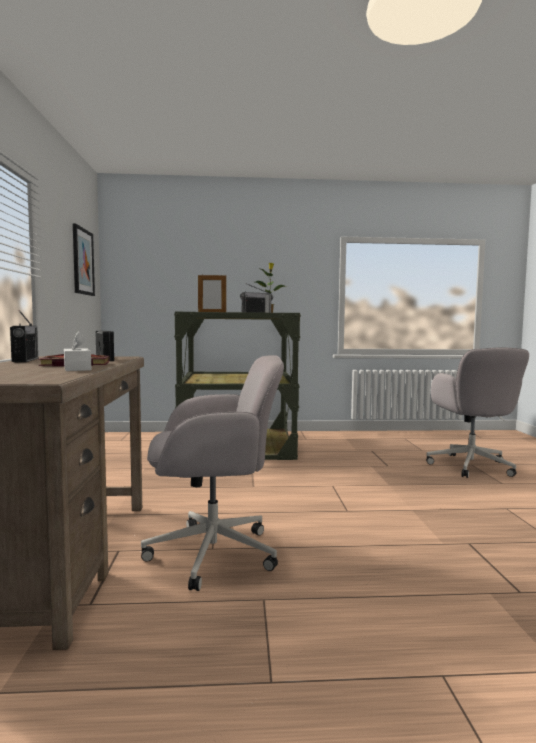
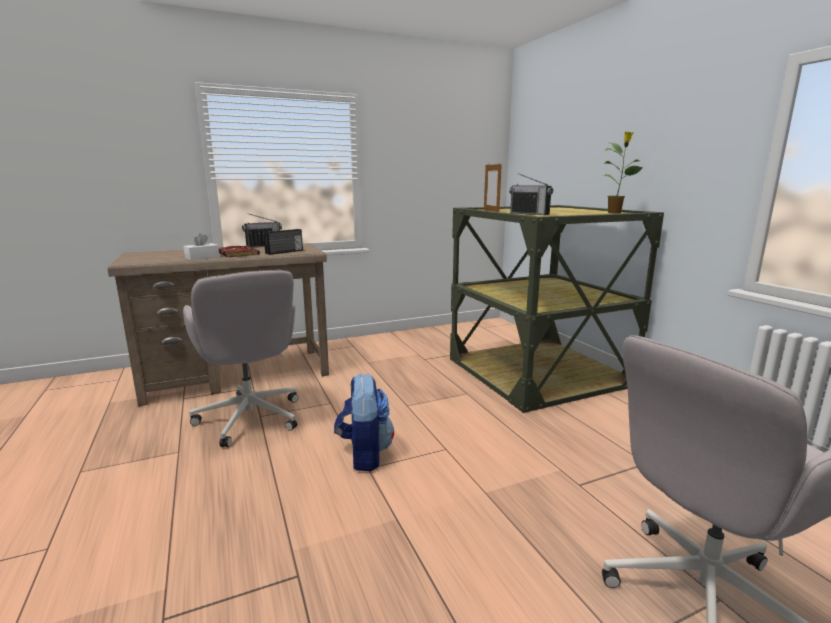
camera: 70 degrees right, 10 degrees up
(82, 261) = (458, 153): picture -> none
(326, 509) = (364, 454): none -> backpack

